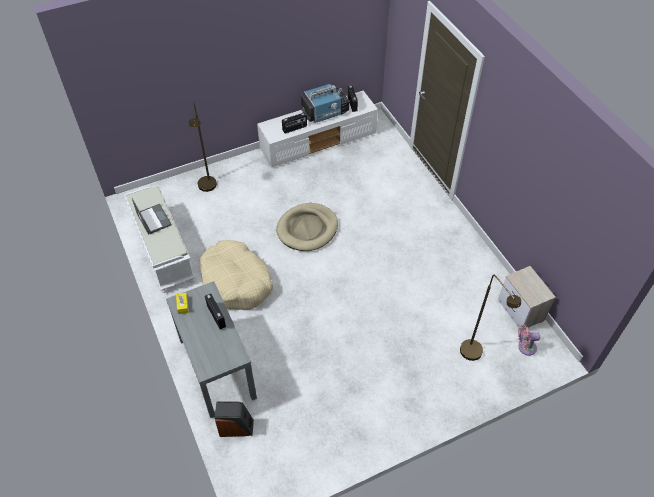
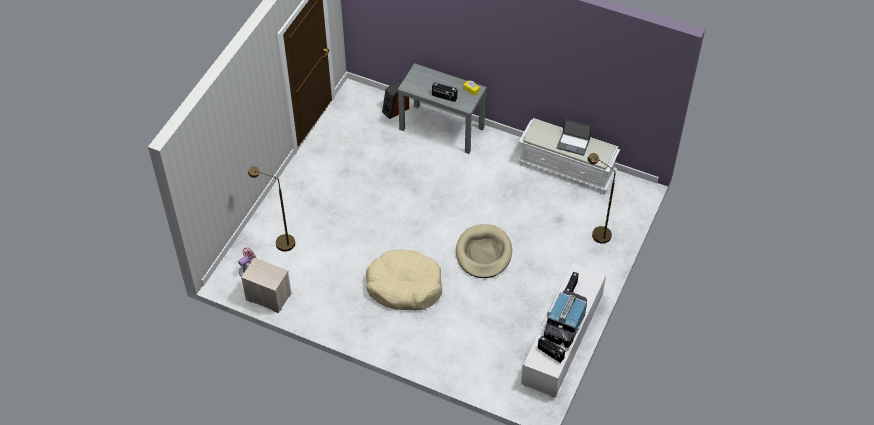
camera: 140 degrees right, 0 degrees up
(236, 282) = (490, 182): beige dog bed -> beige dog bed (404, 286)

